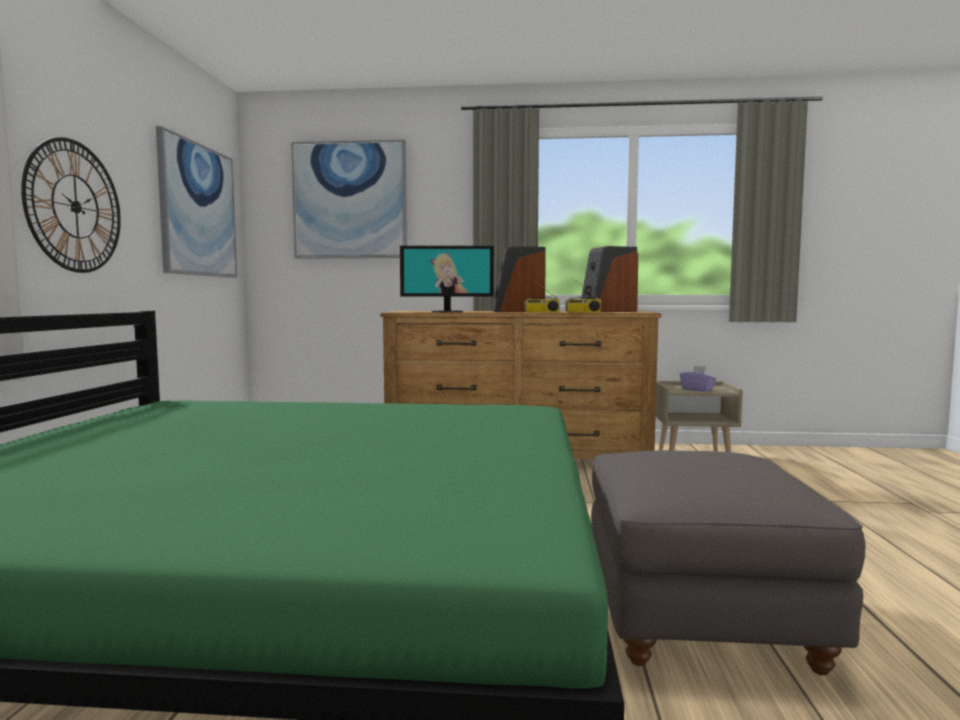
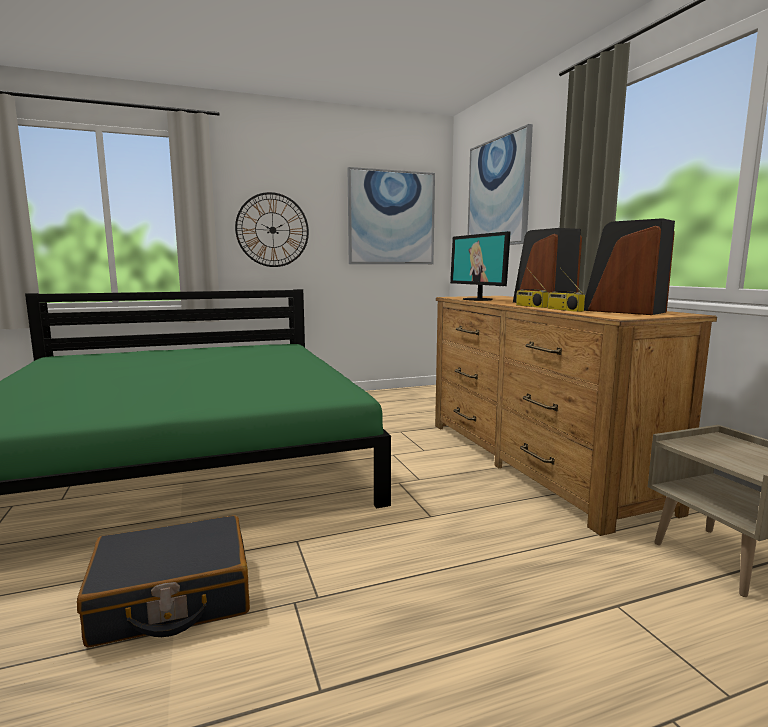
camera: 65 degrees right, 5 degrees up
(697, 389) = (727, 454): purple tissue box -> none
(698, 616) = (172, 597): grey ottoman -> black suitcase

